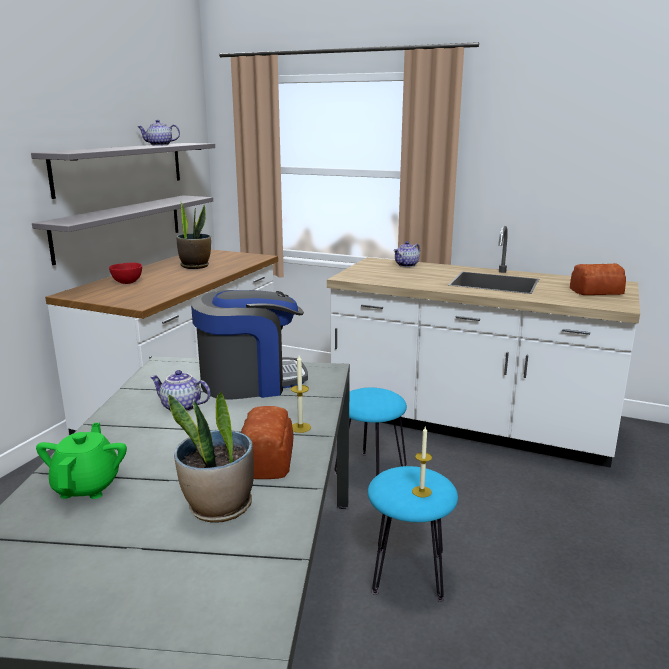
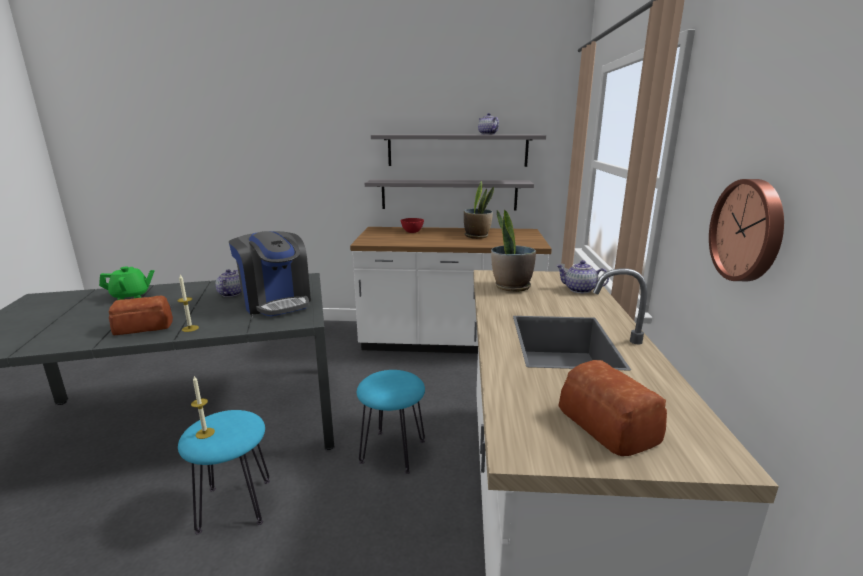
camera: 70 degrees right, 0 degrees up
(219, 507) = (86, 326): potted plant -> potted plant (511, 287)
(540, 190) = (749, 230): none -> wall clock

